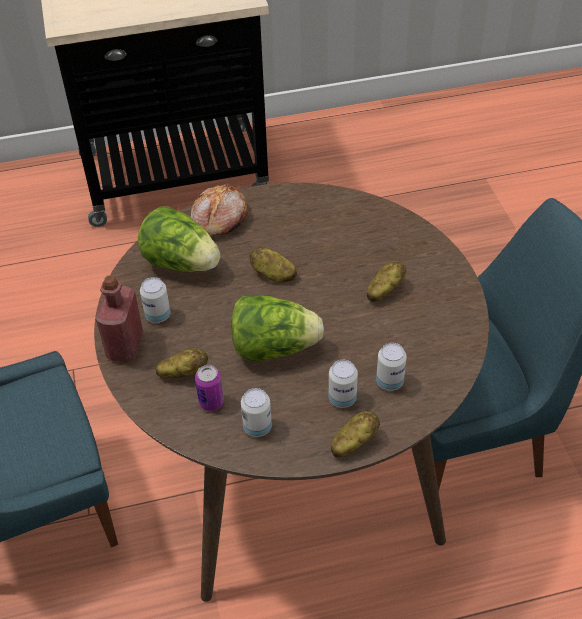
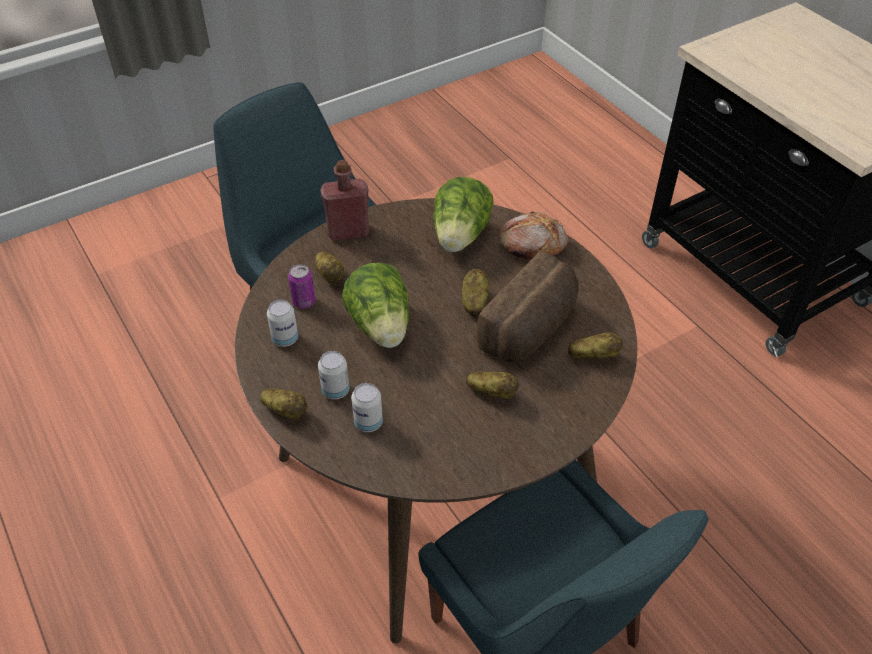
camera: 70 degrees right, 0 degrees up
(158, 315) = (390, 240): can -> none
(323, 247) = (531, 329): none -> bread
(368, 219) = (593, 355): none -> potato

